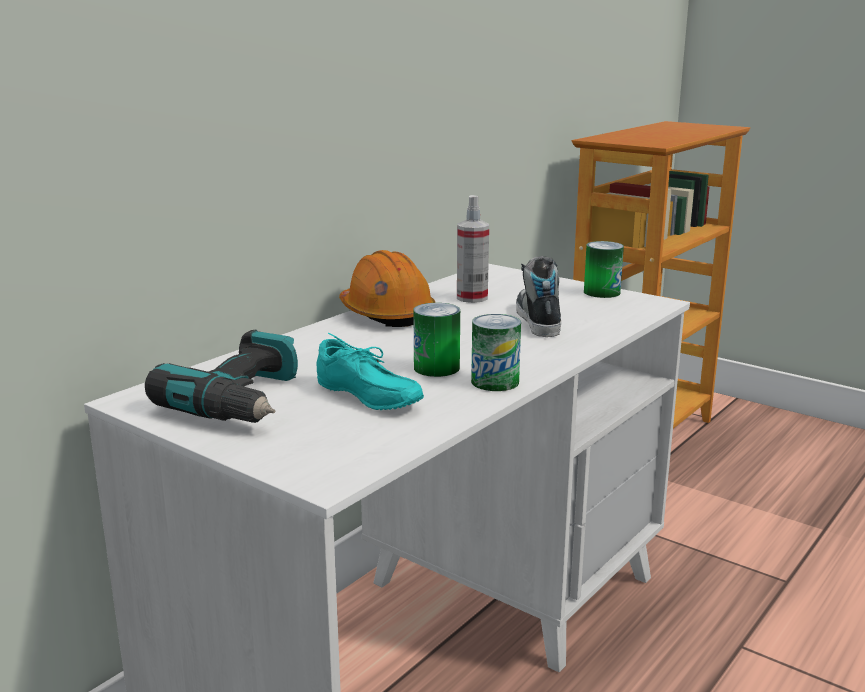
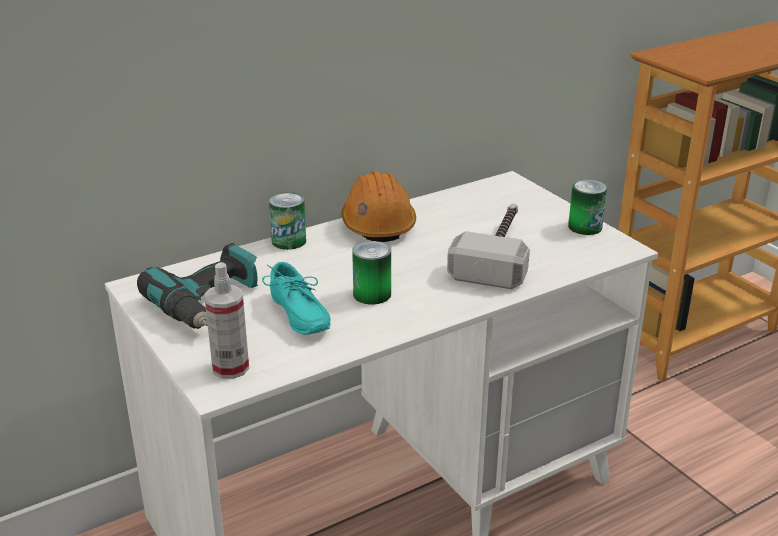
camera: 20 degrees right, 10 degrees up
(472, 298) = (463, 215): spray bottle -> spray bottle (230, 368)
(495, 382) = (405, 318): can -> can (289, 241)
(537, 320) = (498, 253): shoe -> hammer

